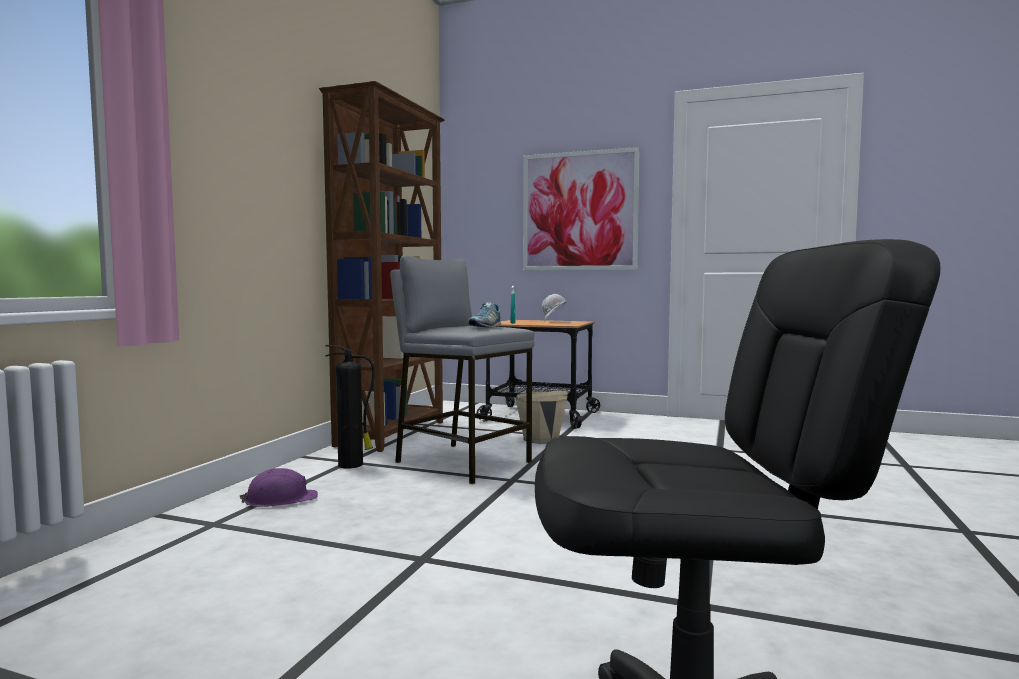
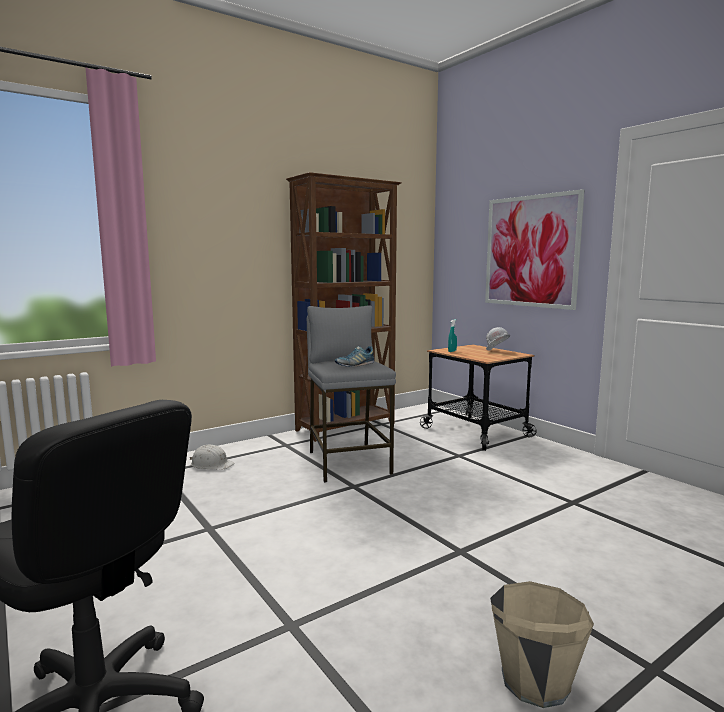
camera: 35 degrees right, 5 degrees up
(280, 499) = (211, 464): purple hard hat -> white hard hat
(352, 465) = (283, 448): fire extinguisher -> none
(541, 439) = (437, 455): beige bucket -> beige bucket (535, 681)

